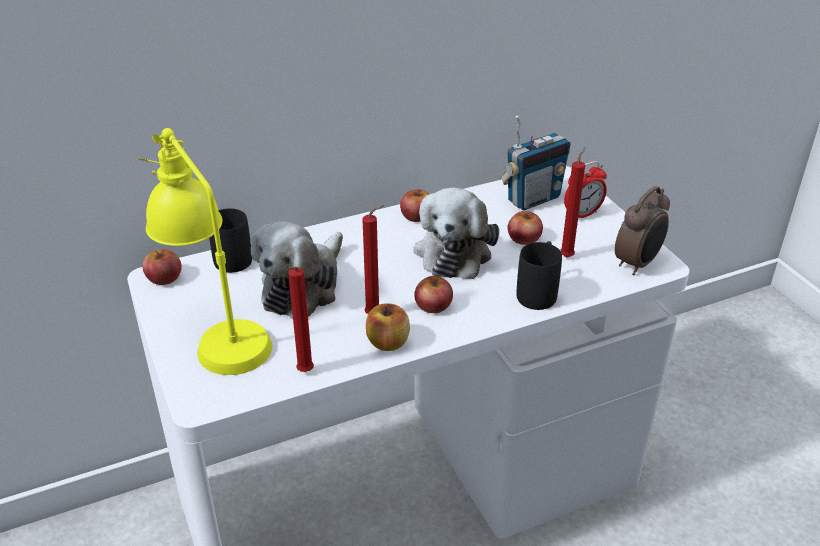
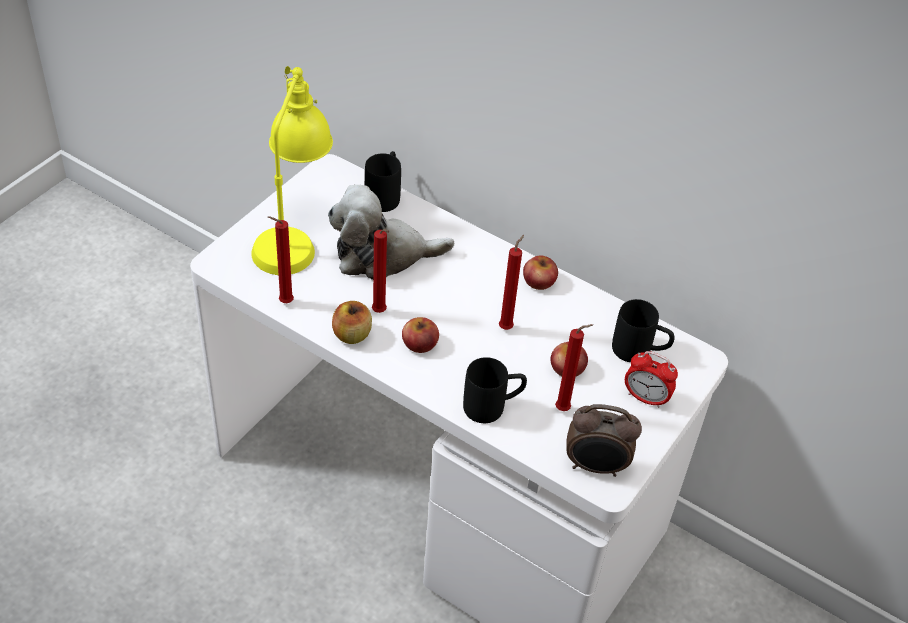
camera: 55 degrees right, 10 degrees up
(164, 277) = (334, 174): apple -> none
(454, 250) = (507, 327): plush toy -> red candle
(533, 199) = (639, 352): radio -> black mug

